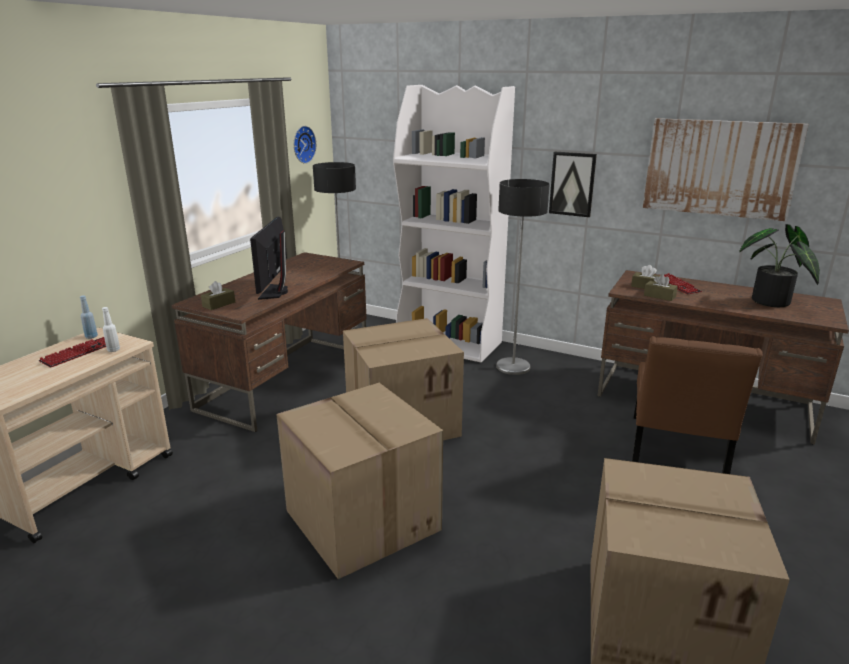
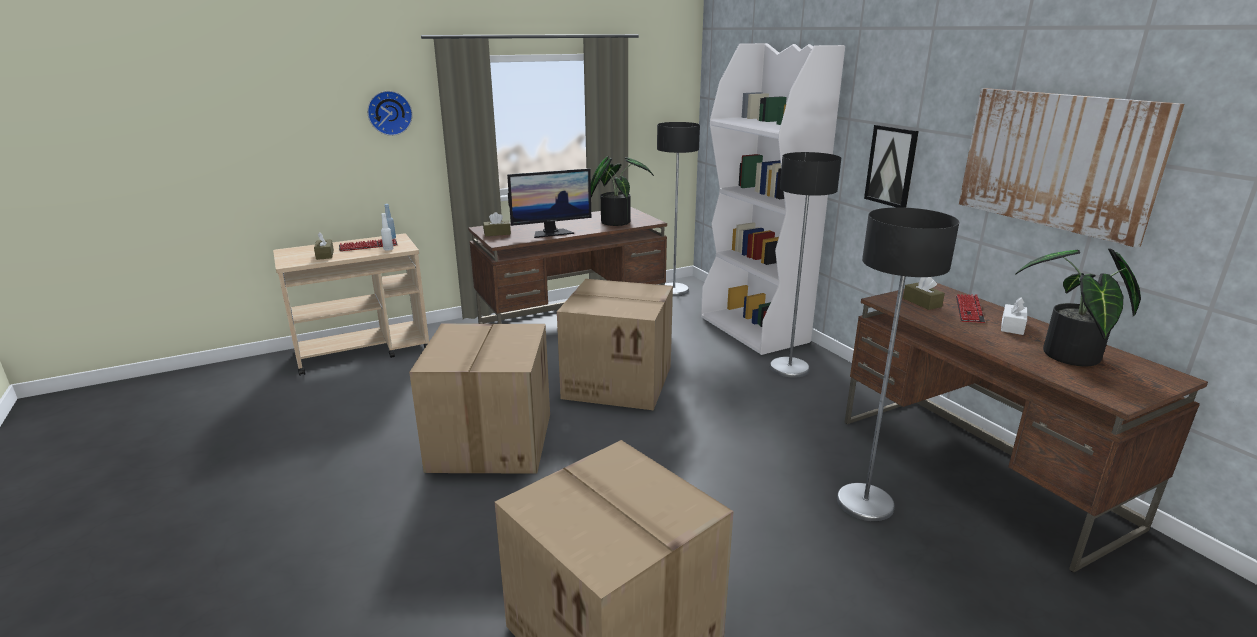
camera: 35 degrees right, 0 degrees up
(275, 292) = (551, 233): monitor -> monitor turned 150 degrees counterclockwise
(302, 144) = (656, 102): wall clock -> wall clock (389, 113)
(317, 268) = (616, 221): none -> potted plant
(659, 296) = (918, 315): brown tissue box -> brown tissue box (325, 255)
(677, 449) = (864, 503): brown chair -> floor lamp
(715, 290) = (1012, 326): none -> white tissue box

